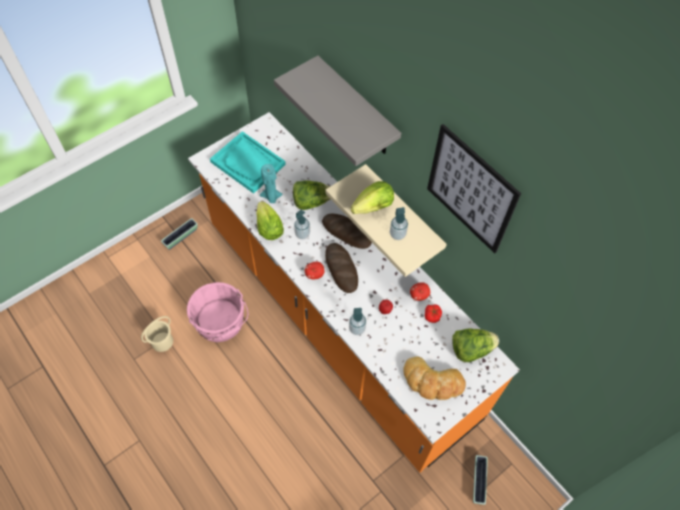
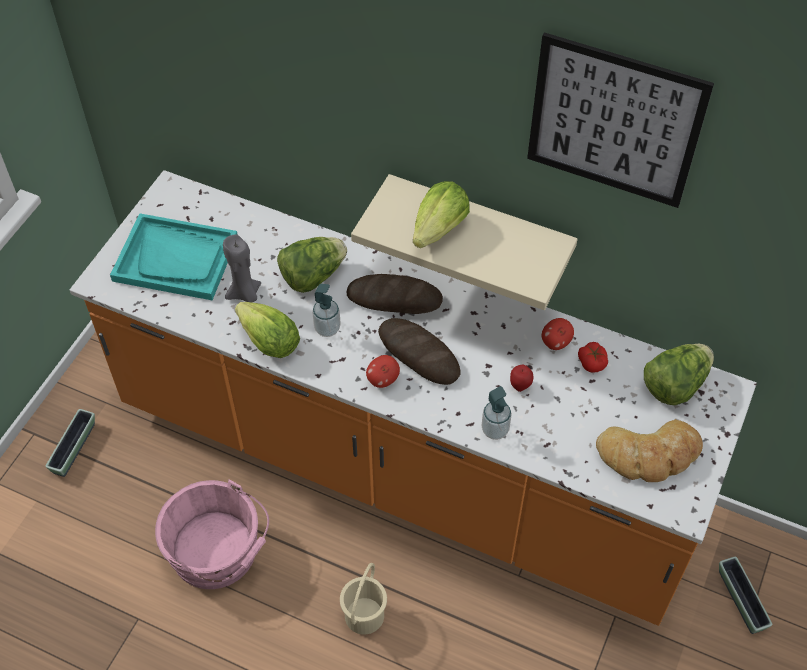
camera: 25 degrees left, 5 degrees down
(162, 341) = (134, 627): beige bucket -> beige bucket (363, 615)
(271, 197) = (245, 294): turquoise candle -> grey candle
(357, 109) = (359, 83): grey shelf -> none
(397, 234) = (499, 253): soap dispenser -> none

